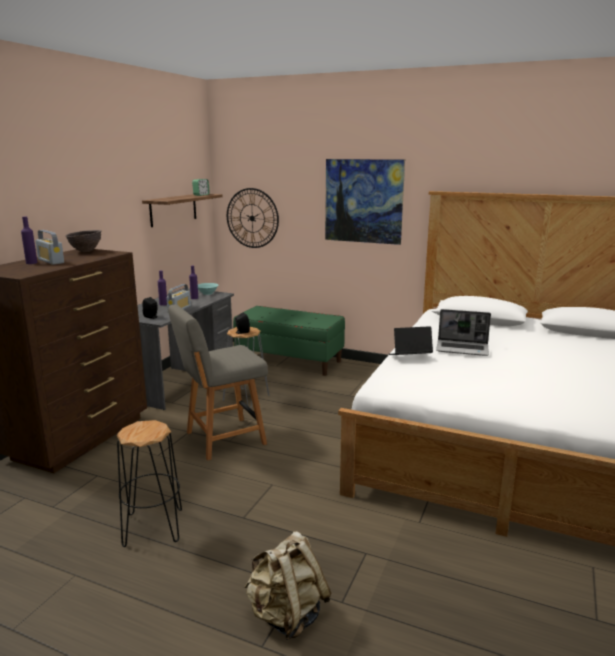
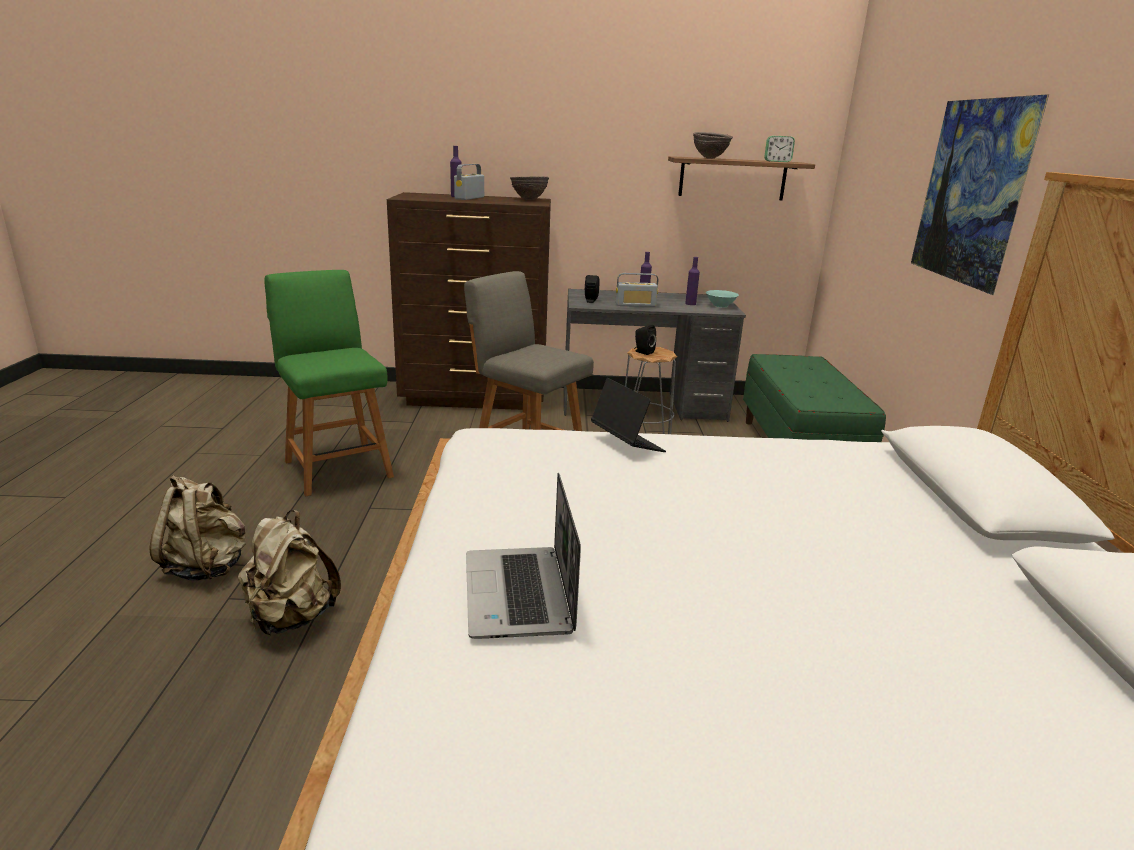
camera: 65 degrees right, 5 degrees up
(153, 527) = (337, 467): black stool -> green chair
(173, 198) = (710, 158): none -> brown bowl
(252, 218) = (857, 211): wall clock -> none
(381, 569) = (291, 618): none -> beige backpack
(463, 349) = (725, 483): laptop -> laptop (520, 595)

